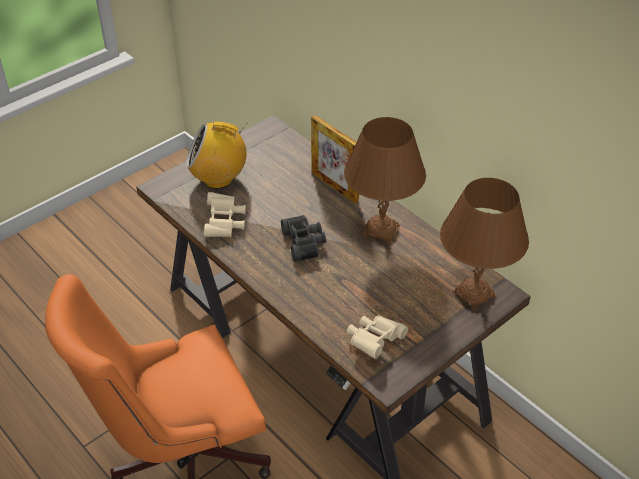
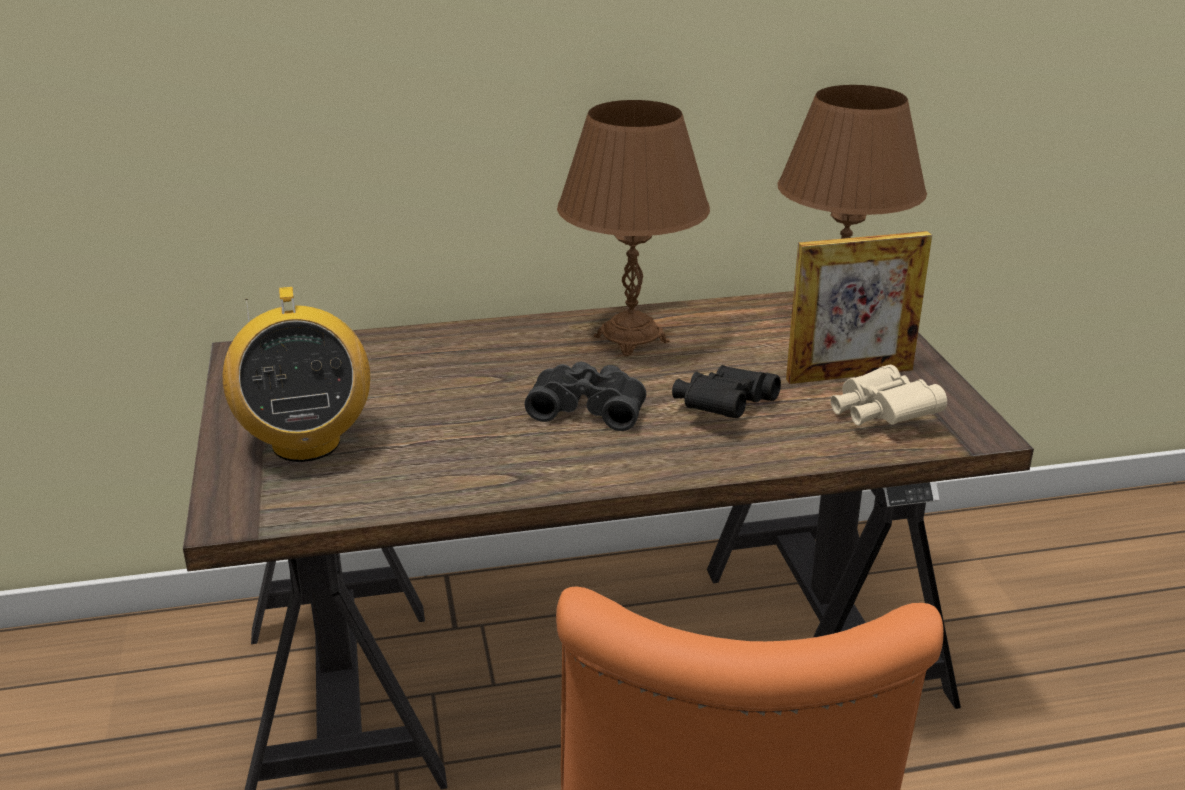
camera: 60 degrees left, 15 degrees down
(218, 179) = (305, 443): radio -> radio turned 45 degrees counterclockwise
(225, 223) = (442, 472): beige binoculars -> none
(334, 186) = (480, 344): picture frame -> picture frame (849, 374)
(337, 285) = (723, 409): none -> black binoculars

